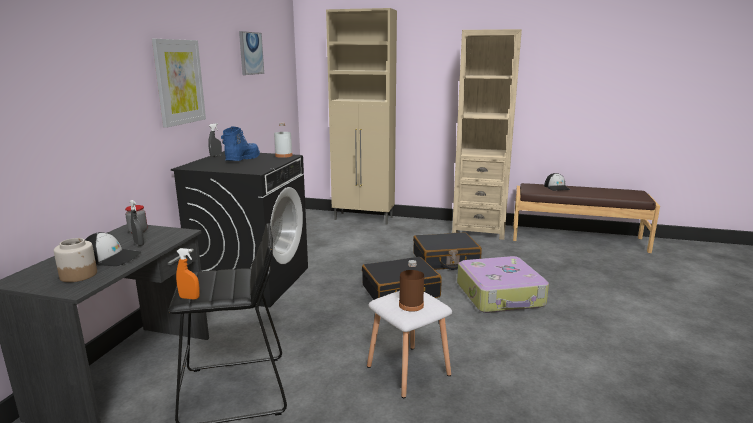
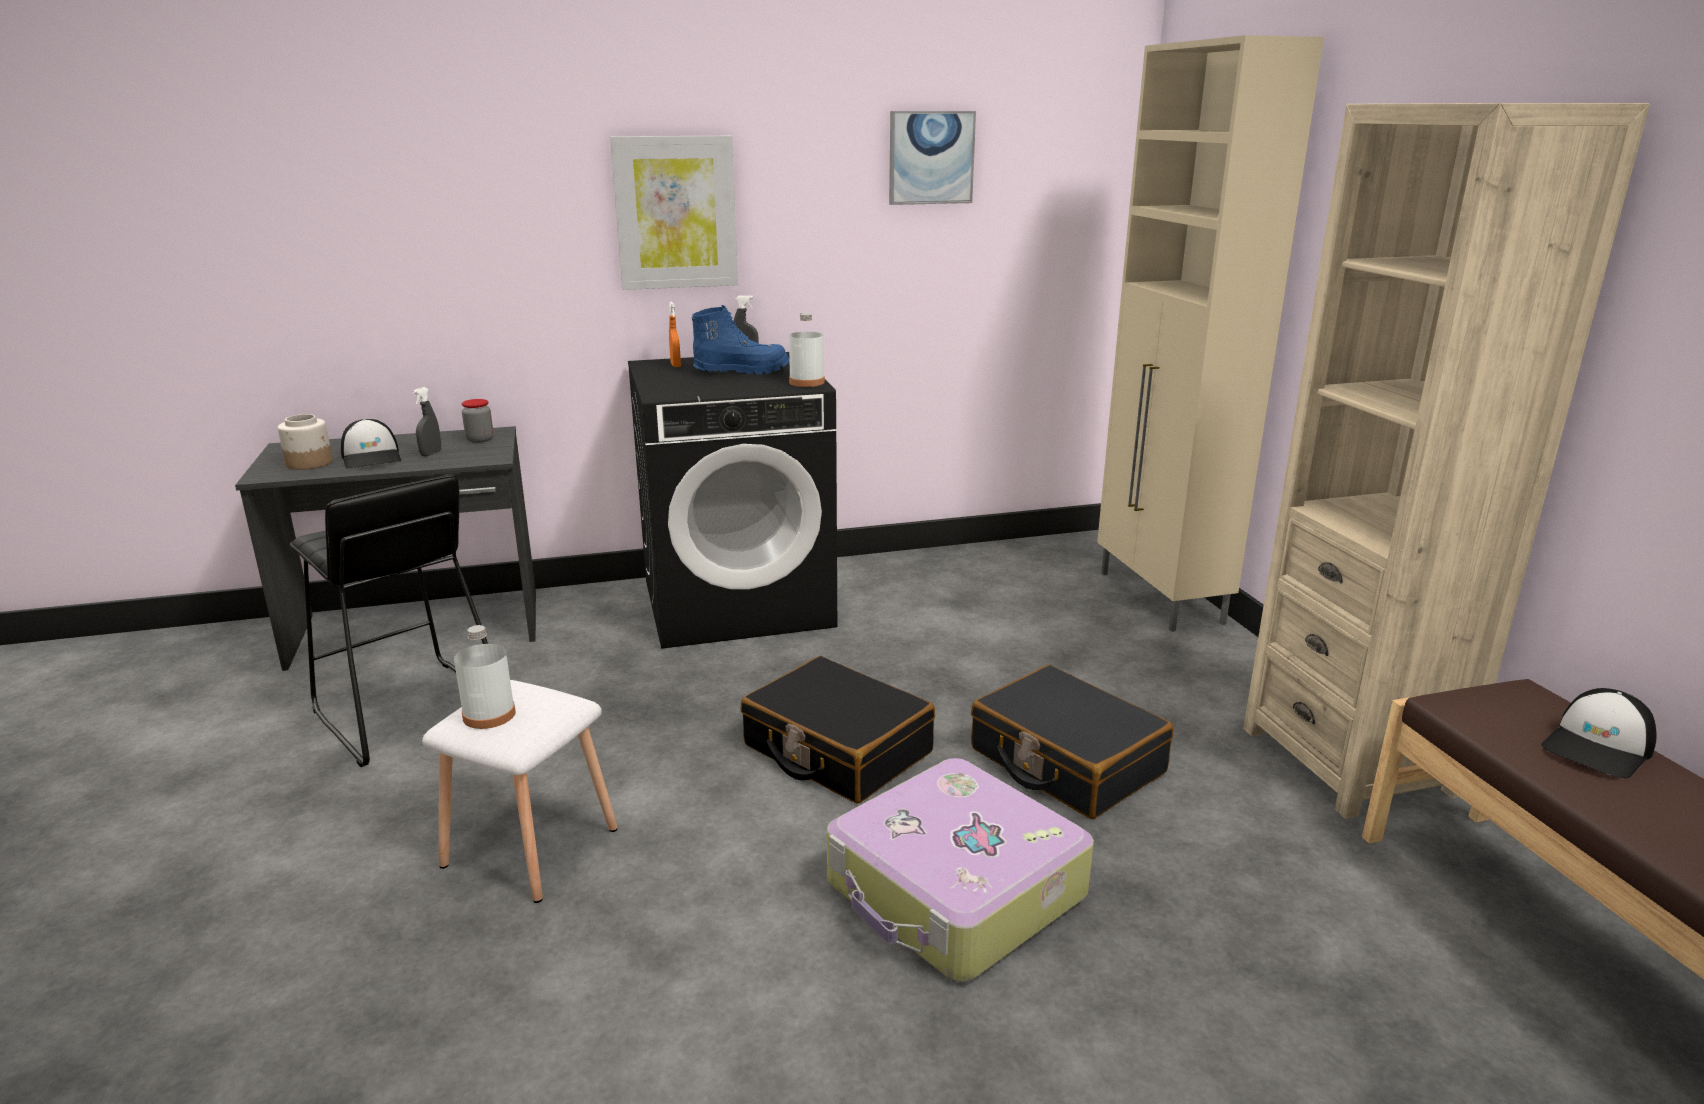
camera: 60 degrees right, 5 degrees up
(189, 298) = (316, 537): orange spray bottle -> orange spray bottle (675, 365)
(411, 305) = (489, 715): brown bottle -> white bottle

